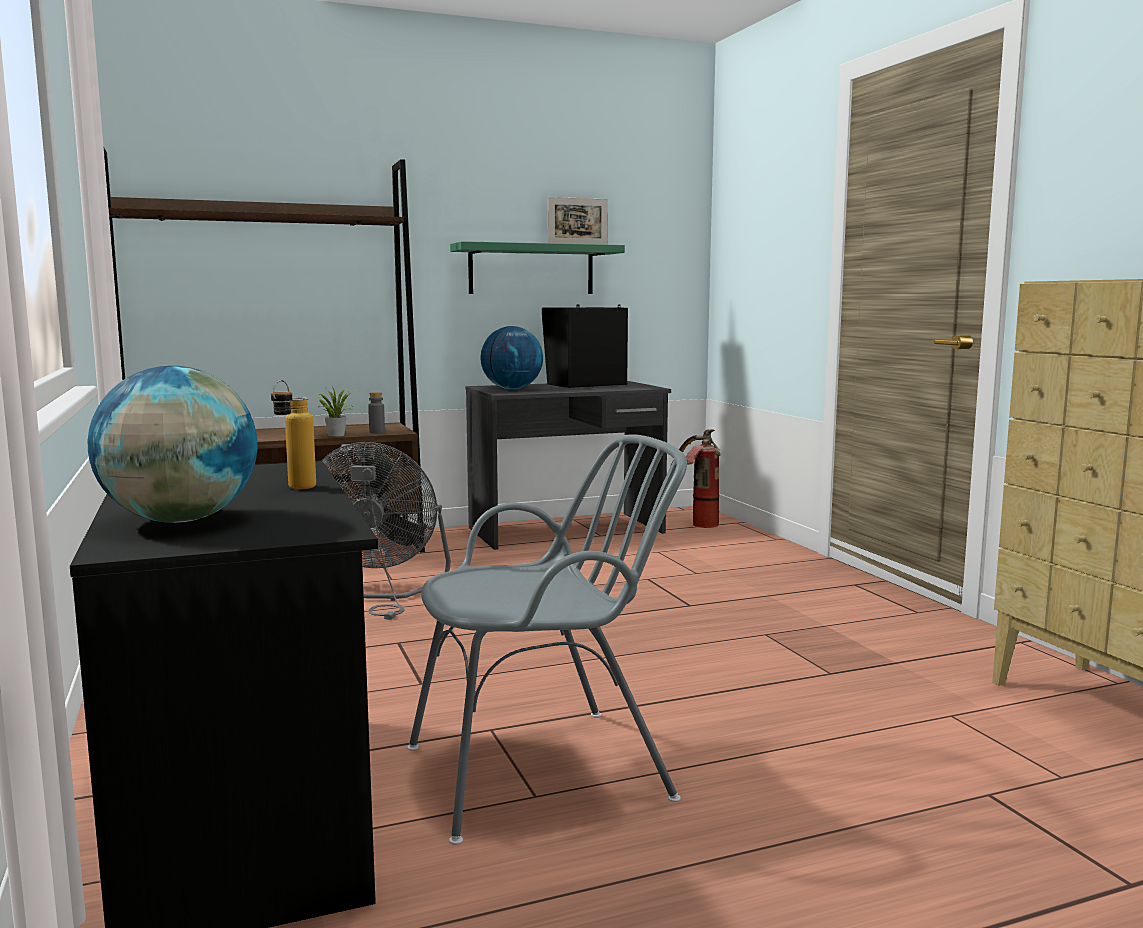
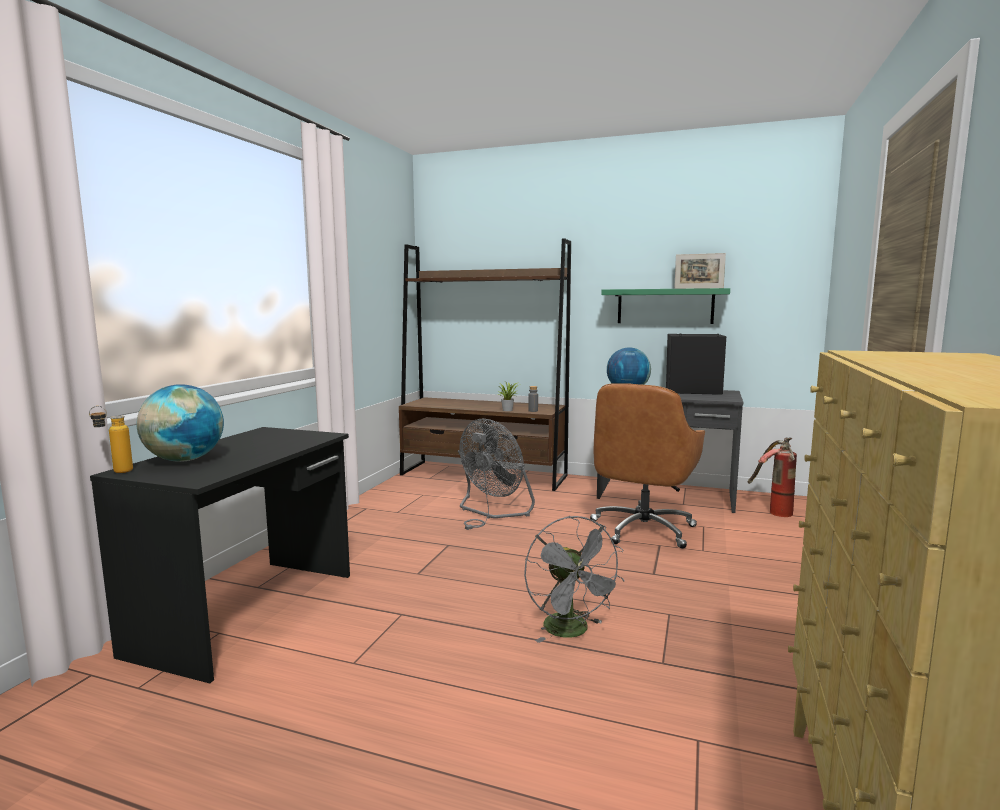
camera: 40 degrees right, 0 degrees up
(295, 489) = (275, 450): bottle -> bottle (115, 472)
(547, 768) = (385, 649): grey chair -> none
(604, 568) = (642, 529): none -> brown office chair
(711, 678) = (572, 632): none -> grey fan

